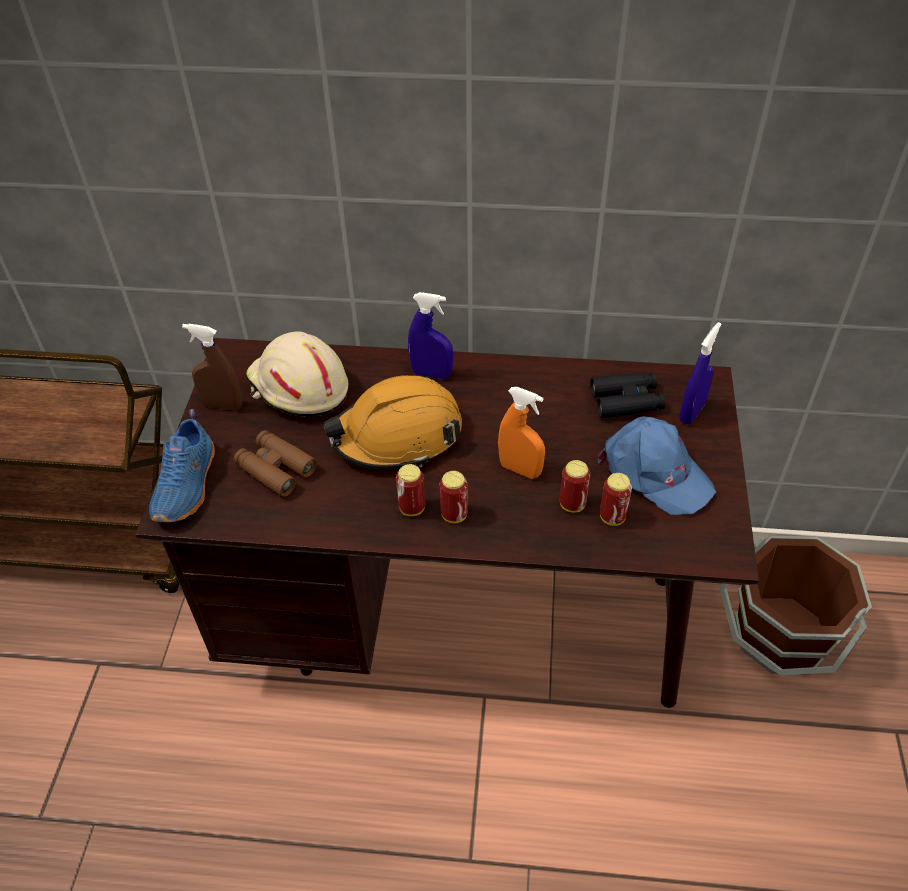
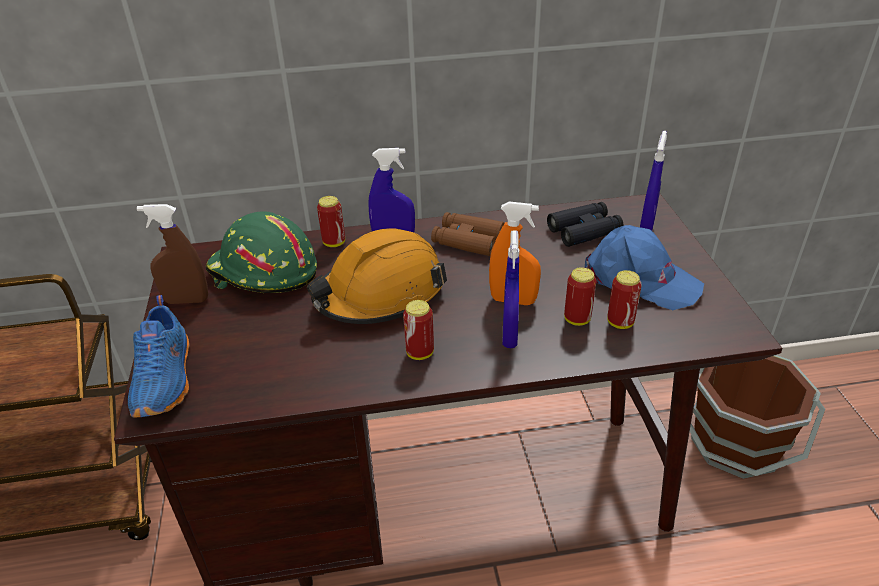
camera: 15 degrees left, 10 degrees down
(276, 468) = (262, 345): brown binoculars -> brown binoculars (467, 240)
(297, 388) = (263, 273): beige hard hat -> green hard hat
(454, 515) = (465, 350): can -> can (334, 243)
(501, 507) = (509, 335): none -> blue spray bottle

